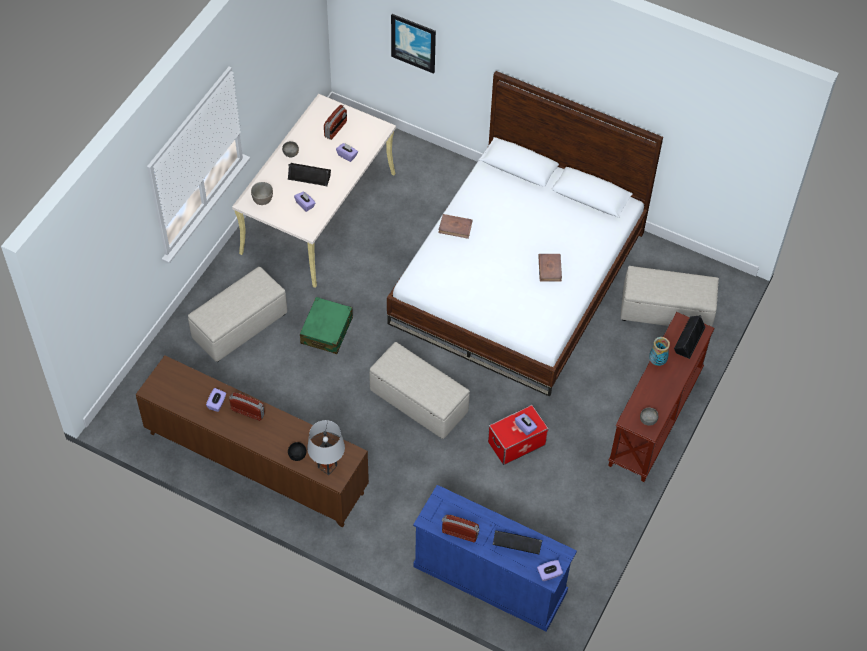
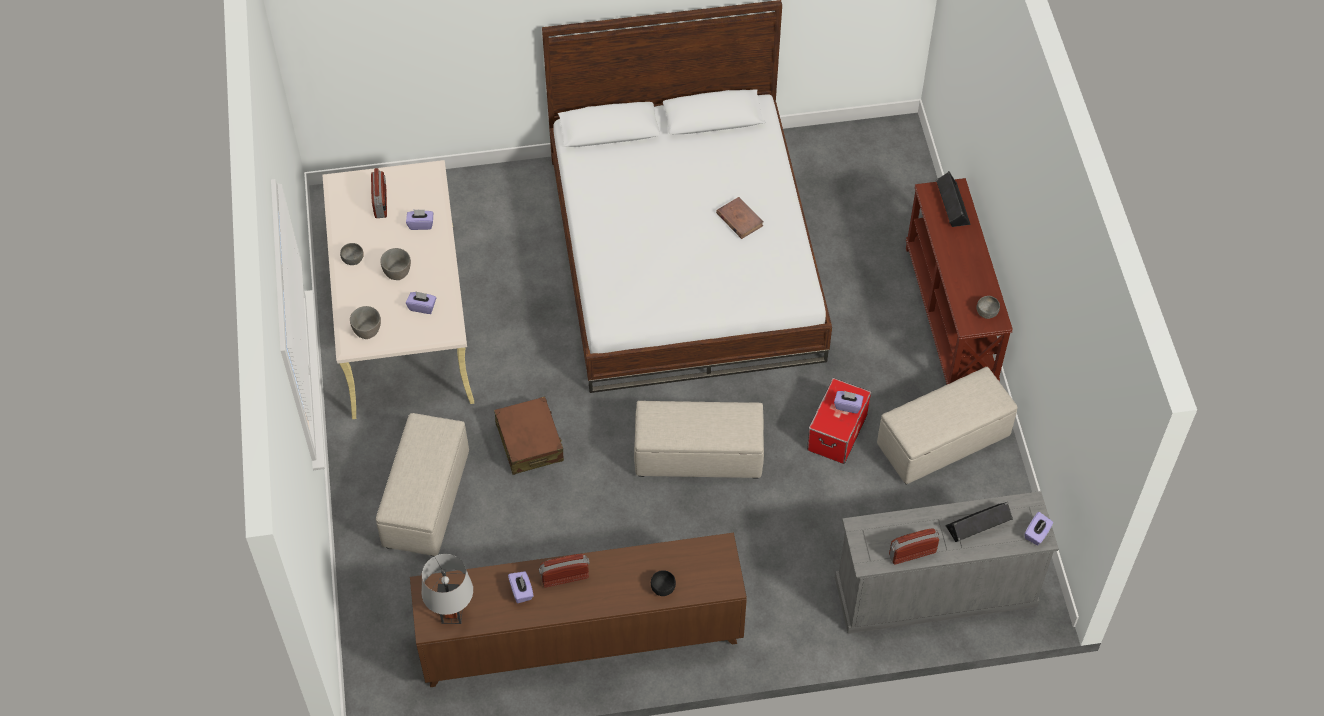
camera: 35 degrees left, 0 degrees up
(309, 176) = (397, 272): black speaker -> grey bowl
(327, 330) = (529, 442): green suitcase -> brown suitcase
(327, 466) = (706, 578): grey table lamp -> grey table lamp (452, 615)
(413, 42) = (416, 47): picture -> none
(455, 227) = (601, 235): brown book -> none
(489, 579) = (934, 592): blue dresser -> grey dresser
(657, 361) = (942, 247): vase -> none
(665, 311) = (864, 201): beige ottoman -> beige ottoman (942, 442)

